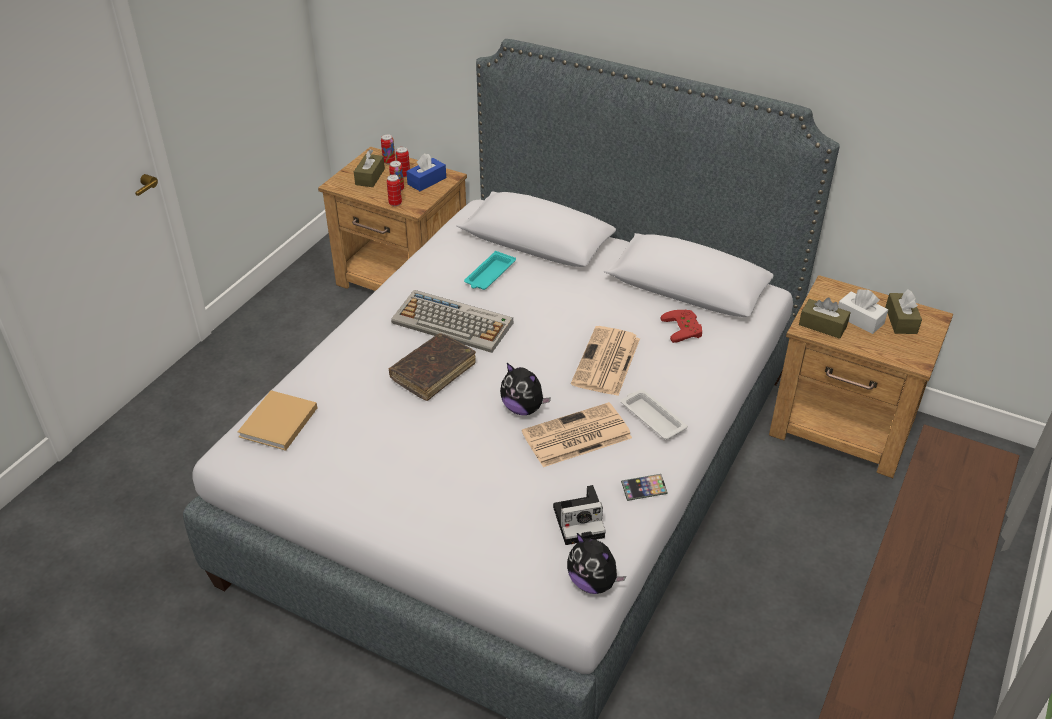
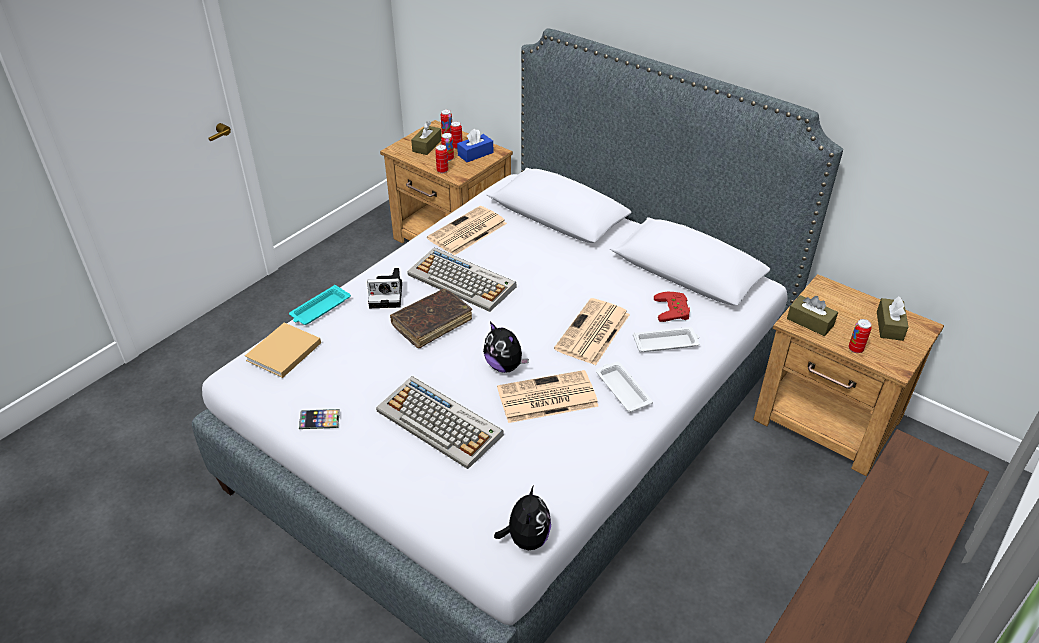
camera: 10 degrees right, 0 degrees up
(443, 269) = (467, 232): none -> newspaper
(472, 476) = (440, 423): none -> keyboard
(489, 275) = (506, 241): turquoise tray -> turquoise tray (319, 309)
(580, 521) = (529, 478): camera -> camera (387, 295)
(593, 582) = (526, 539): plush toy -> plush toy turned 135 degrees counterclockwise
(644, 489) = (597, 456): phone -> phone (319, 421)
(685, 364) = (666, 343): none -> white tray
(859, 319) = (848, 320): white tissue box -> none
(873, 348) = (855, 349): none -> can

